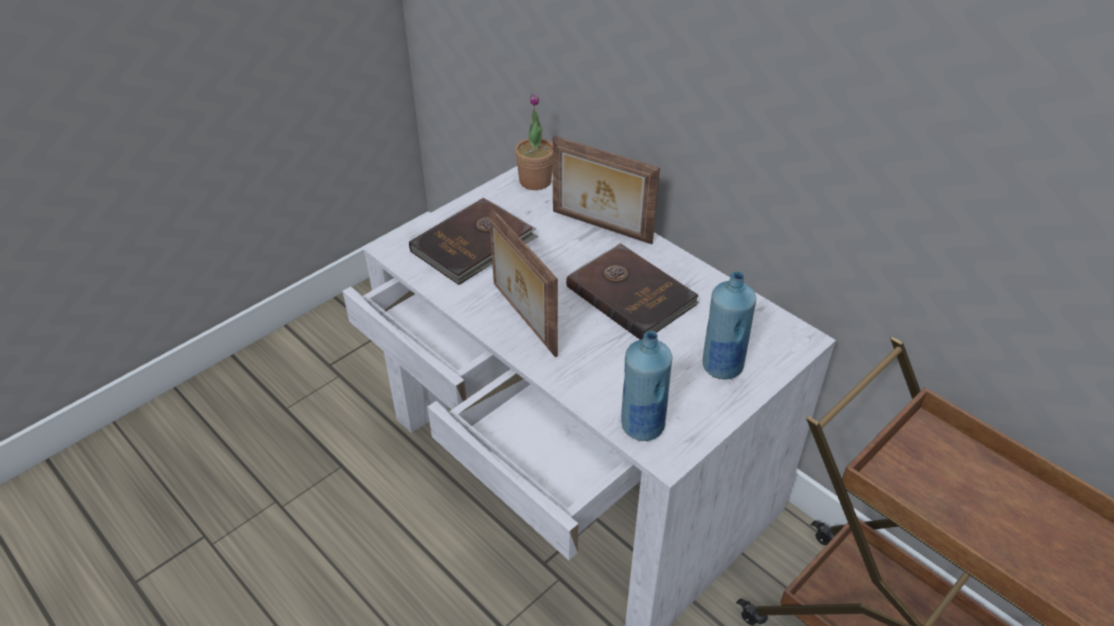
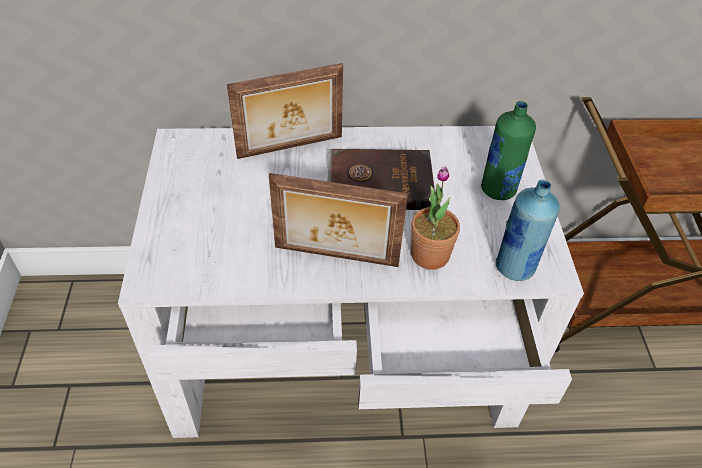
camera: 50 degrees left, 5 degrees up
(474, 245) = (214, 228): brown book -> none
(535, 181) = (189, 144): potted plant -> potted plant (430, 255)
(721, 366) = (498, 189): blue bottle -> green bottle

